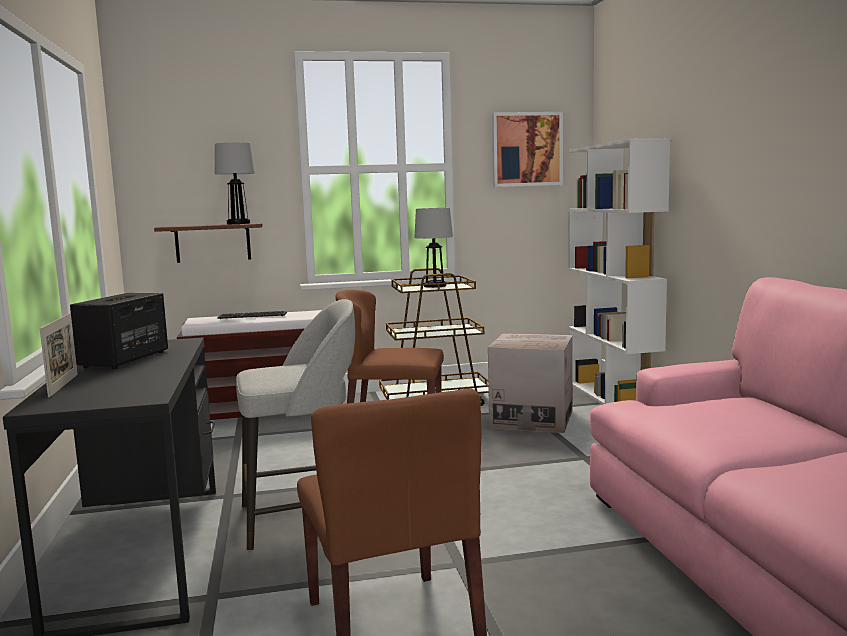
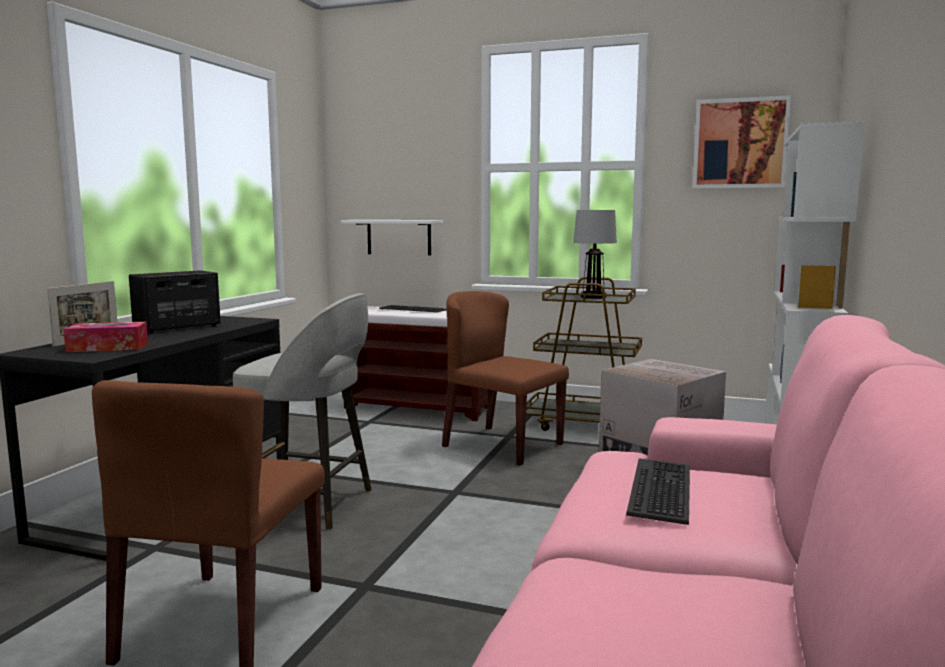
camera: 30 degrees right, 0 degrees up
(124, 388) = (108, 347): none -> tissue box
(213, 242) = (399, 237): brown shelf -> white shelf
(238, 223) = (416, 219): table lamp -> none
(718, 416) = (662, 490): none -> keyboard

